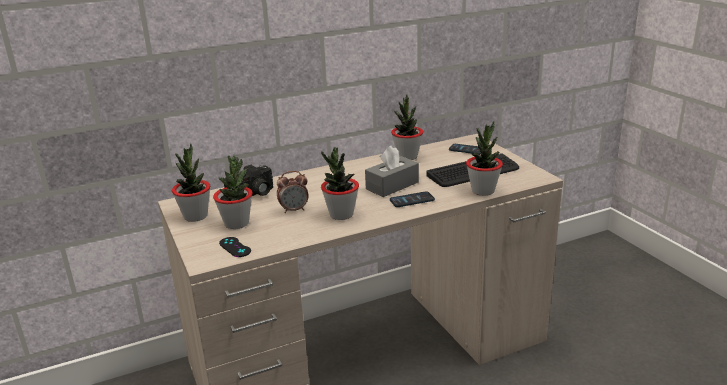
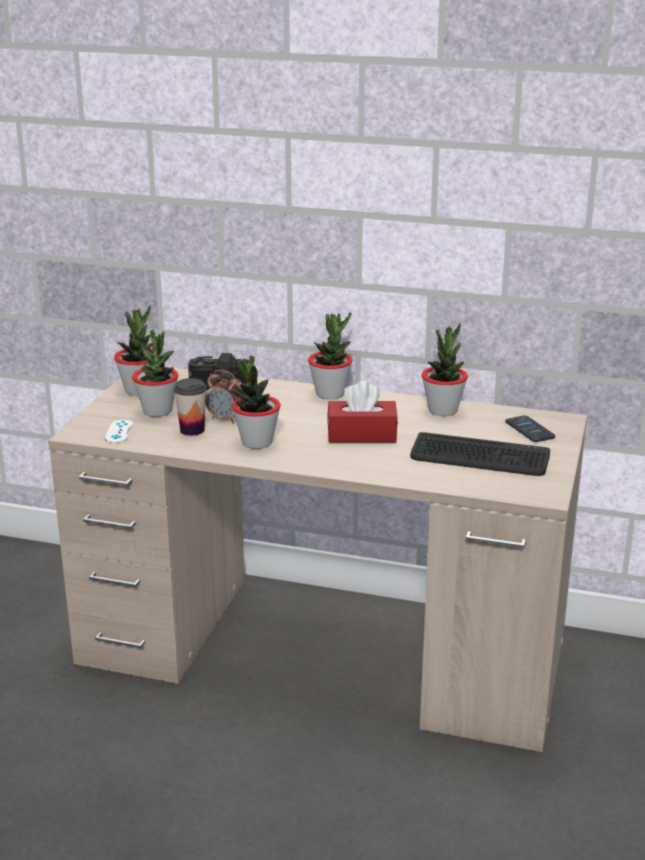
camera: 40 degrees right, 0 degrees up
(235, 247) = (119, 431): black game controller -> white game controller
(285, 225) = (192, 430): none -> cup
(392, 185) = (362, 435): grey tissue box -> red tissue box
(412, 200) = (350, 458): phone -> none
(483, 191) = (444, 481): potted plant -> potted plant (330, 394)

